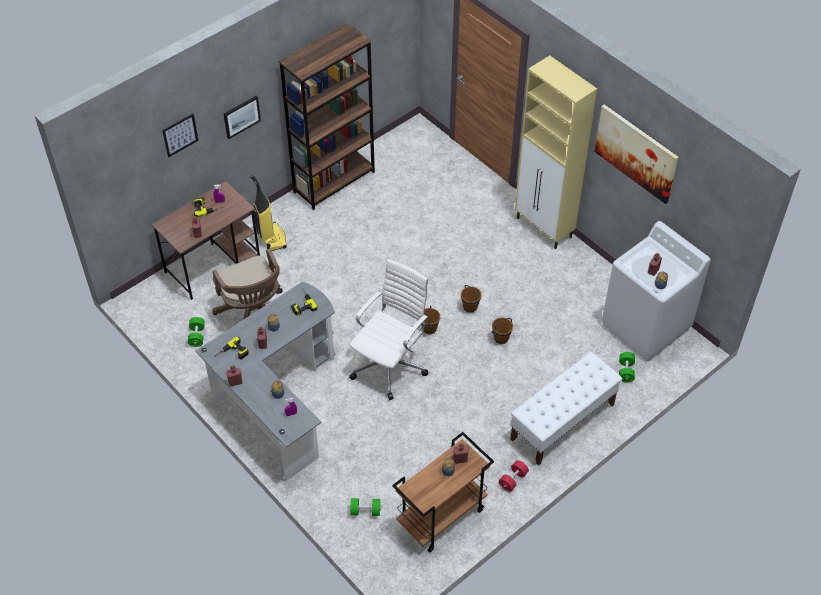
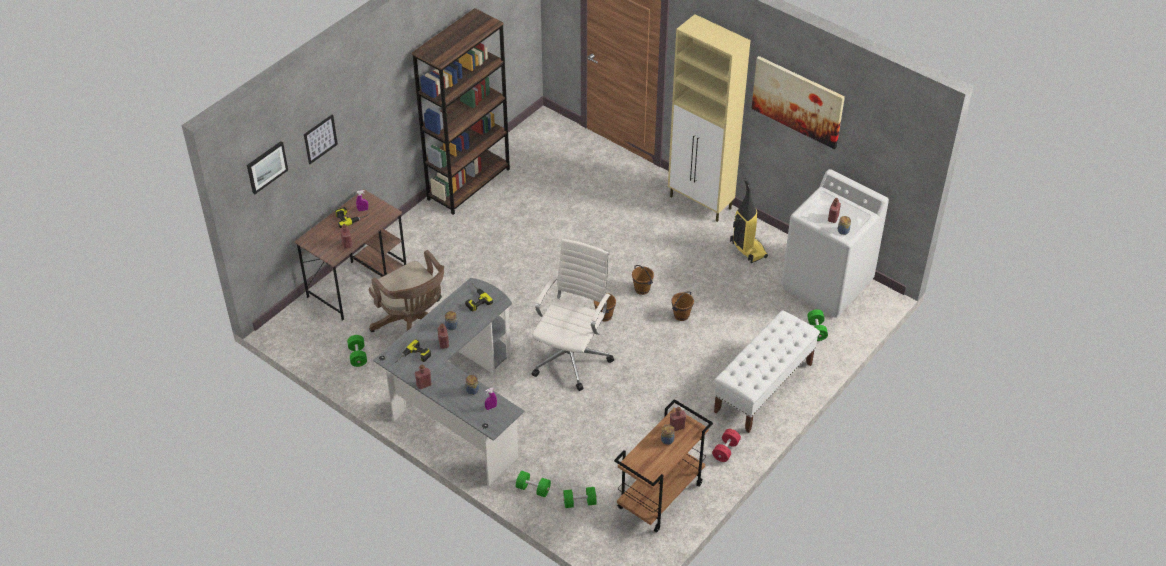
camera: 10 degrees left, 5 degrees down
(241, 116) = (377, 116): picture -> picture (266, 167)
(271, 238) = (415, 248): vacuum cleaner -> vacuum cleaner (747, 249)
(325, 491) = (533, 489): none -> green dumbbell

